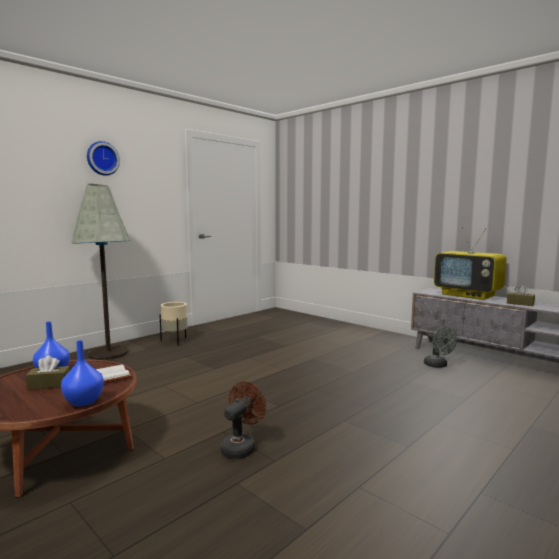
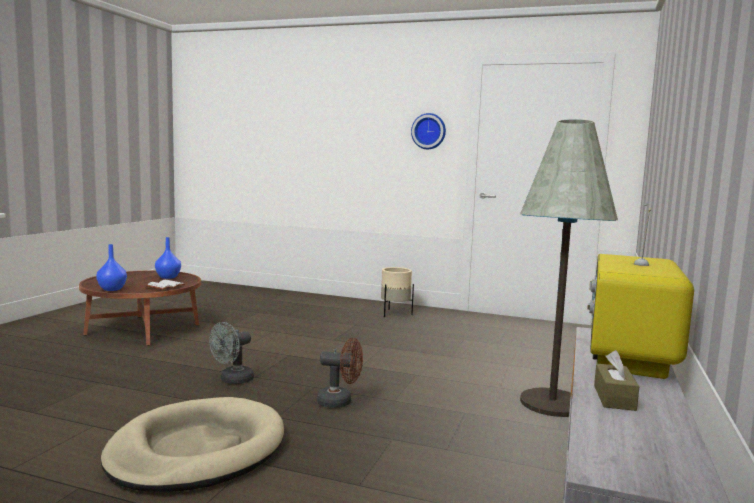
camera: 65 degrees right, 0 degrees up
(49, 384) = (145, 280): brown tissue box -> none
(102, 158) = (367, 104): wall clock -> wall clock (429, 131)
(108, 353) = (332, 303): grey floor lamp -> grey floor lamp (552, 403)
(241, 447) = (159, 375): brown fan -> brown fan (340, 402)
(419, 440) = (197, 450): none -> beige dog bed
(438, 365) = (496, 460): grey fan -> grey fan (232, 380)

